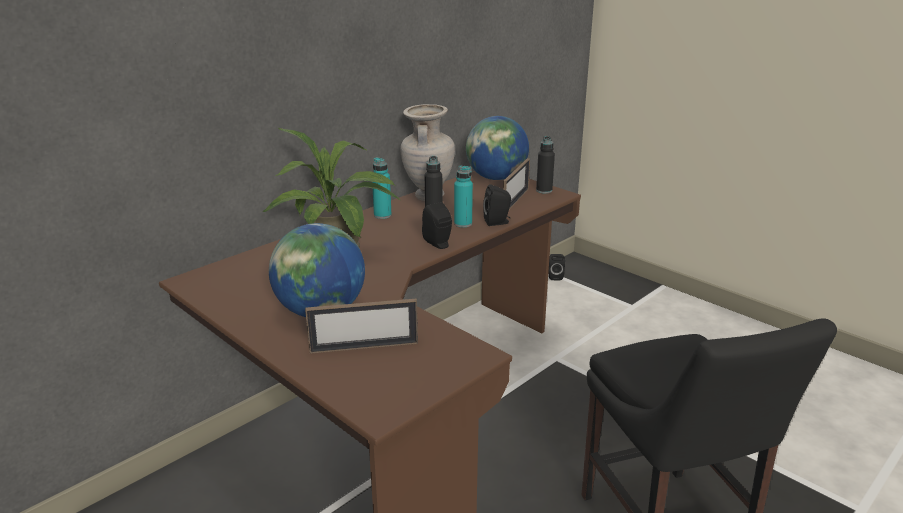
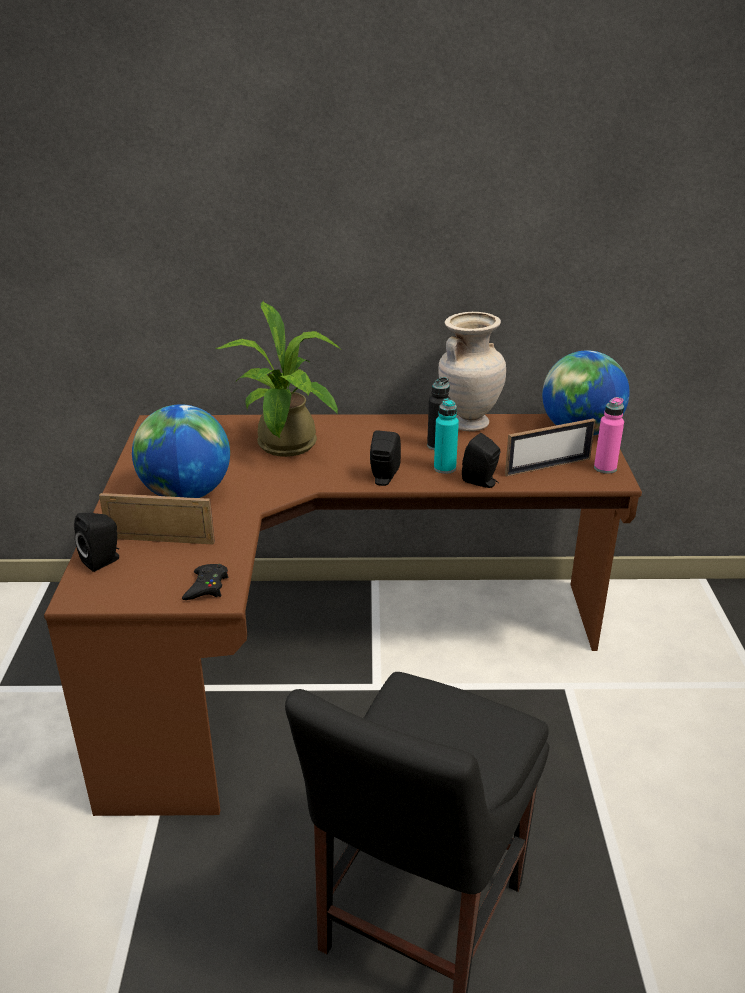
camera: 45 degrees right, 5 degrees up
(364, 347) = (160, 540): picture frame -> picture frame turned 150 degrees clockwise
(382, 215) = (390, 427): turquoise bottle -> none
(458, 354) = (206, 587): none -> black game controller
(544, 190) = (605, 468): black bottle -> pink bottle
(555, 276) = (707, 596): black speaker -> black speaker (103, 560)

